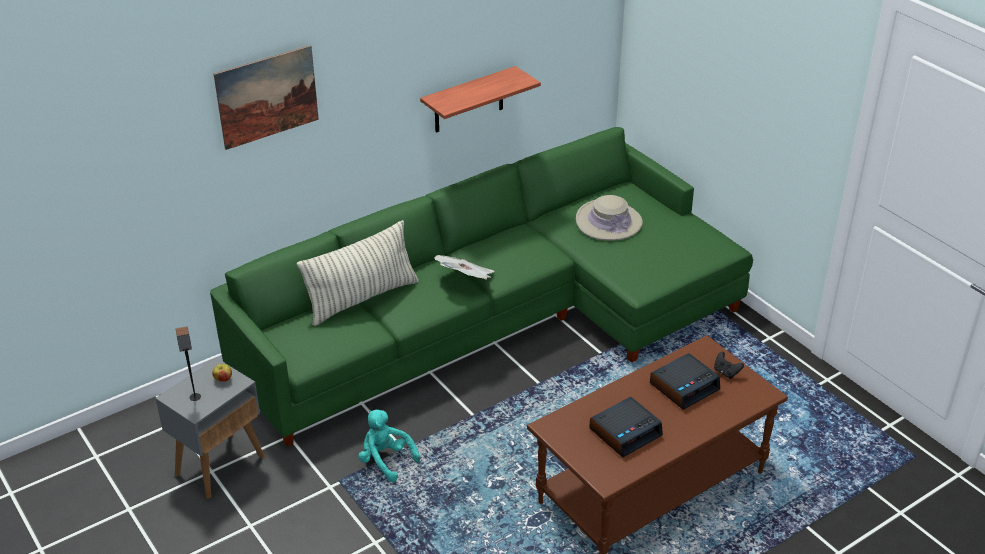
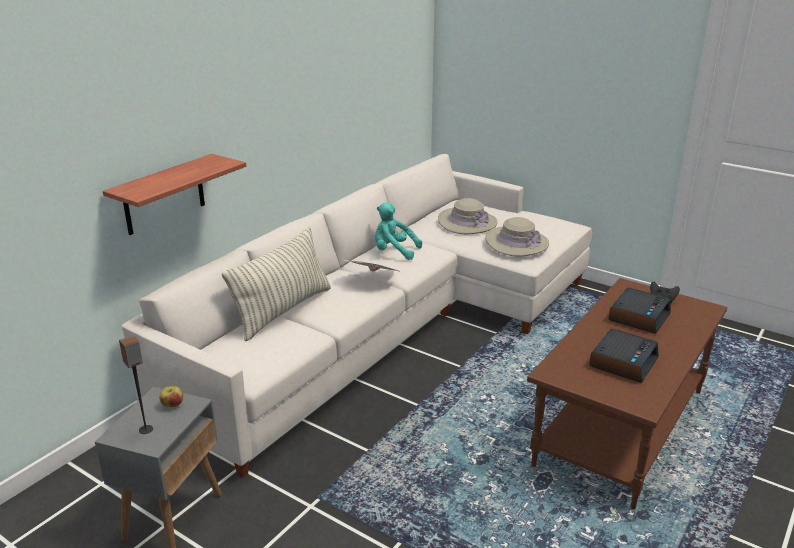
camera: 20 degrees left, 10 degrees down
(267, 96) = (166, 97): picture -> none
(385, 461) = (356, 465): turquoise plush toy -> turquoise plush toy (394, 252)
(469, 100) = (334, 124): shelf -> shelf (164, 195)
(501, 318) = (392, 324): green sofa -> white sofa
(641, 262) = (516, 243): none -> beige hat

